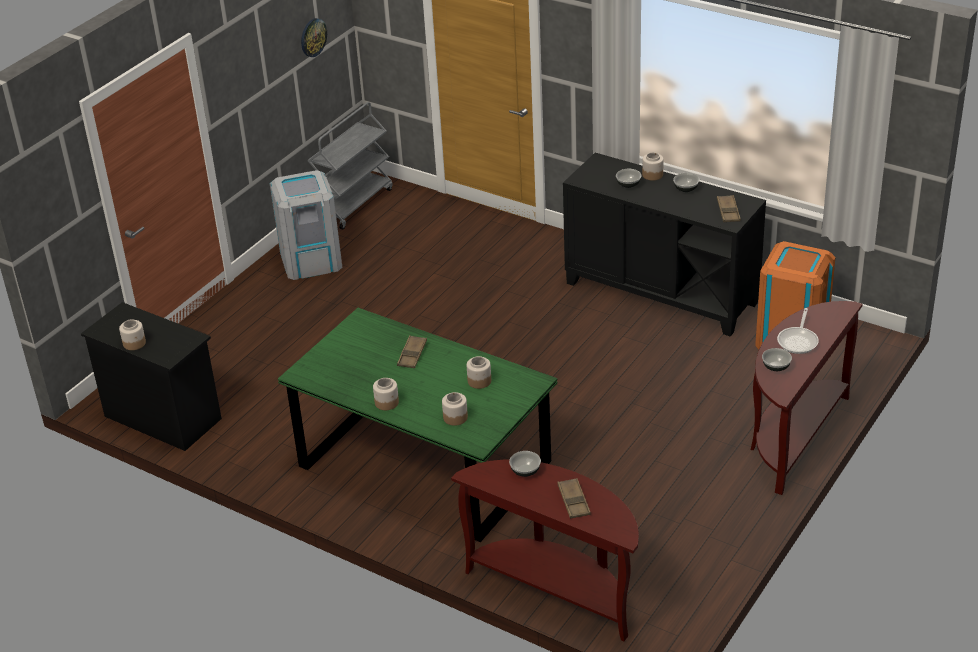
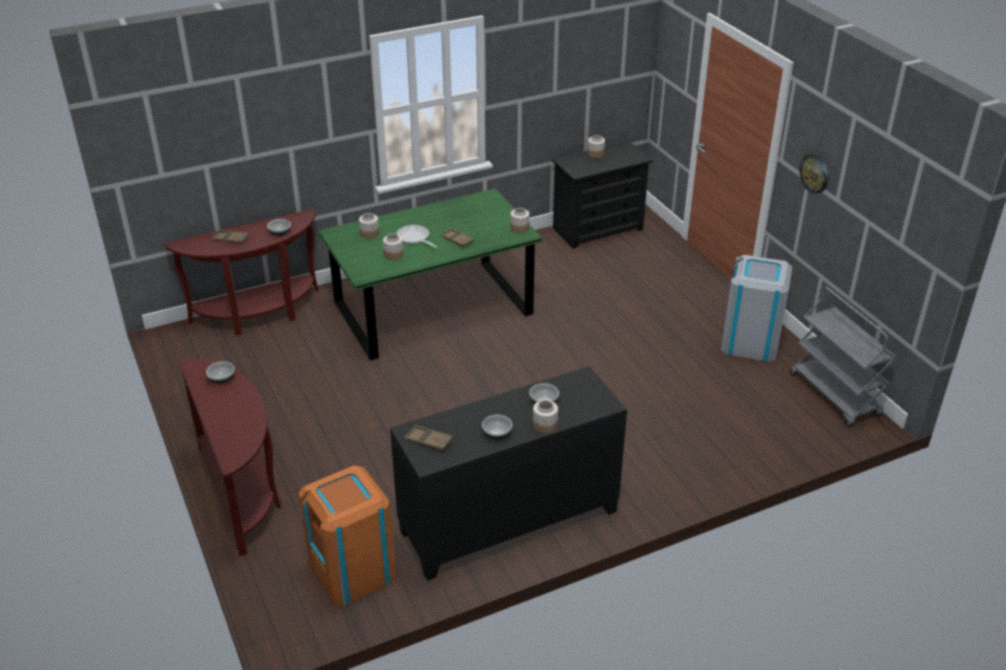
camera: 120 degrees right, 0 degrees up
(313, 37) = (894, 218): wall clock -> wall clock (814, 173)
(387, 402) = (418, 215): jar -> jar (519, 228)
(798, 340) = (232, 408): frying pan -> frying pan (414, 238)

